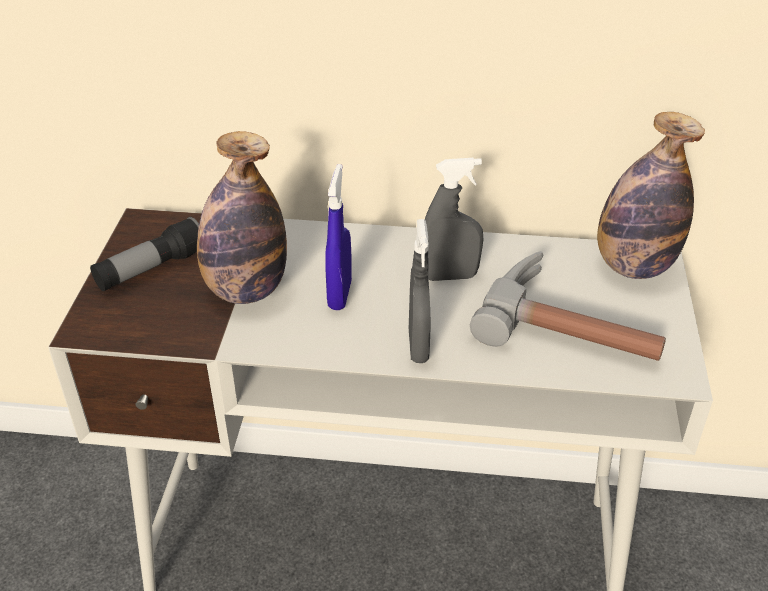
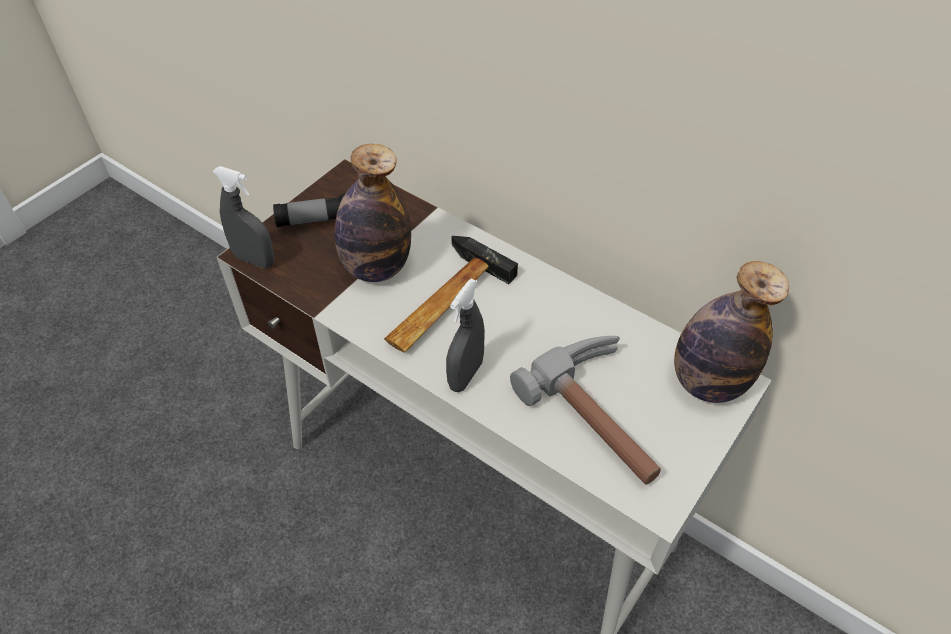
camera: 30 degrees right, 10 degrees up
(340, 295) = (441, 302): blue spray bottle -> hammer
(450, 276) = (539, 322): grey spray bottle -> grey spray bottle (255, 260)

